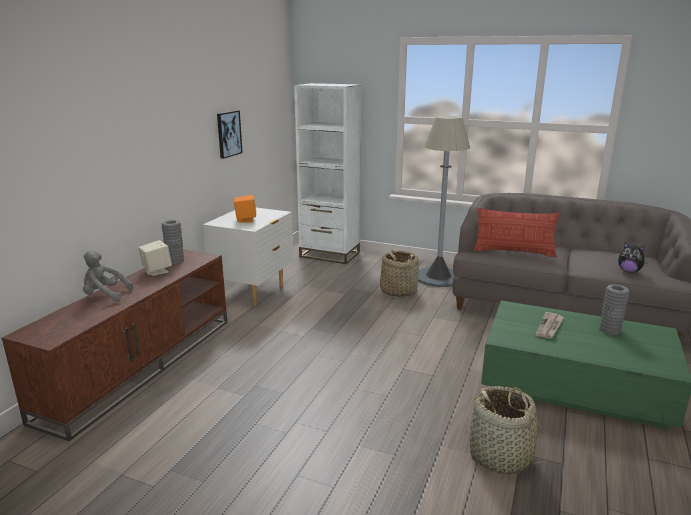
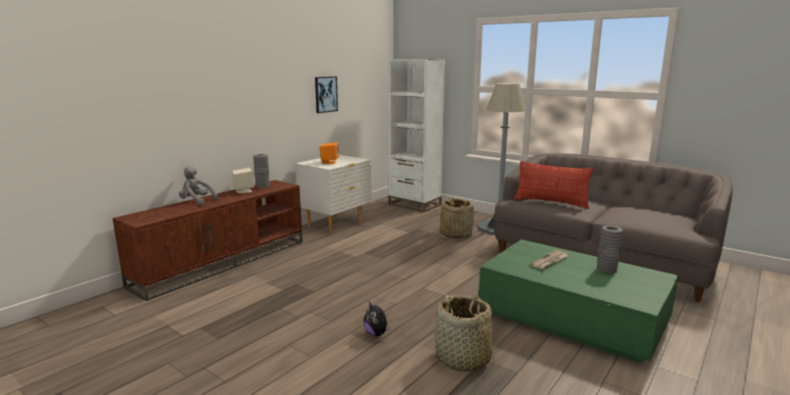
camera: 15 degrees right, 5 degrees down
(629, 271) = (652, 223): plush toy -> plush toy (377, 334)

